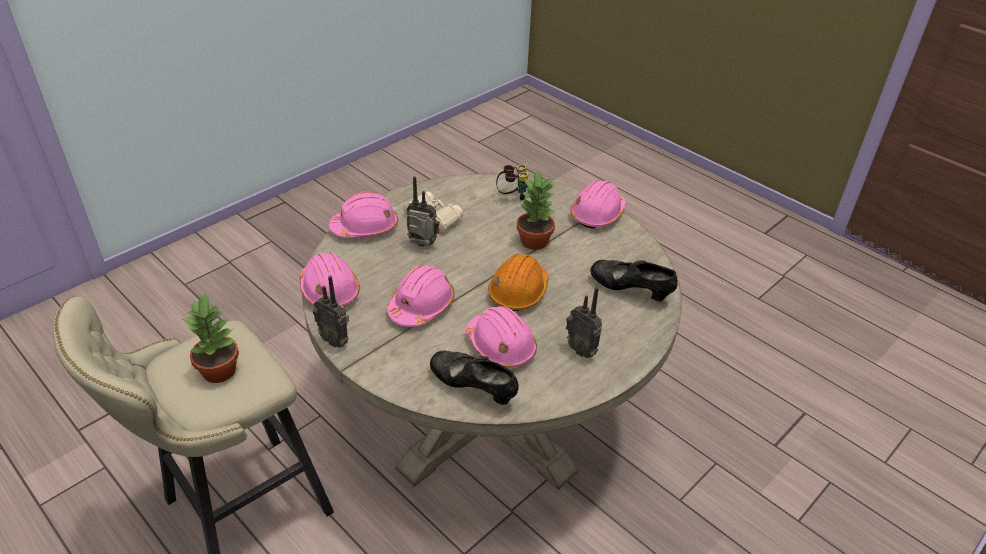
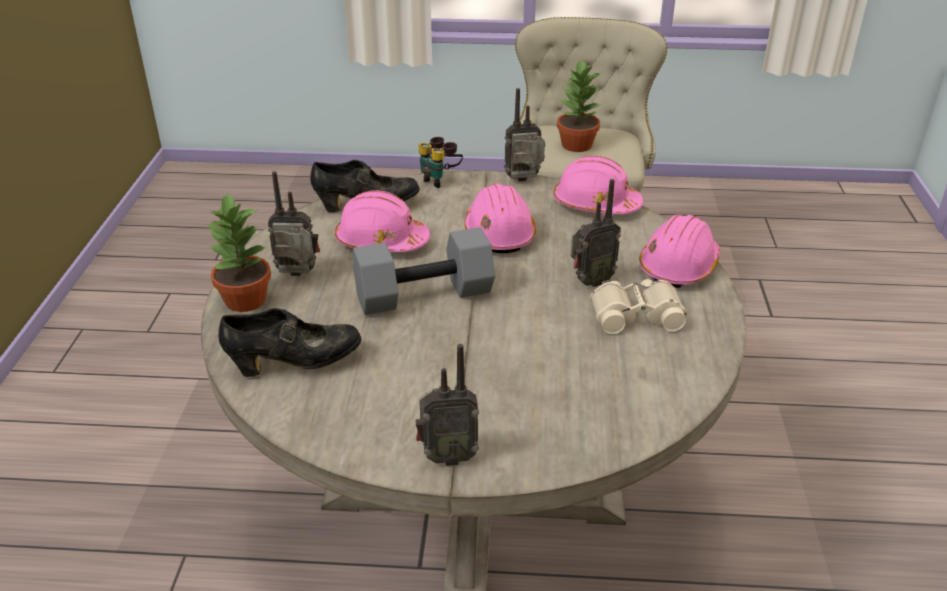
camera: 140 degrees right, 5 degrees down
(512, 196) = (600, 410): binoculars -> binoculars (440, 180)
(518, 292) = (424, 293): orange hard hat -> grey dumbbell
(535, 241) = (481, 360): potted plant -> potted plant (245, 300)
(597, 214) = (447, 456): pink hard hat -> radio

